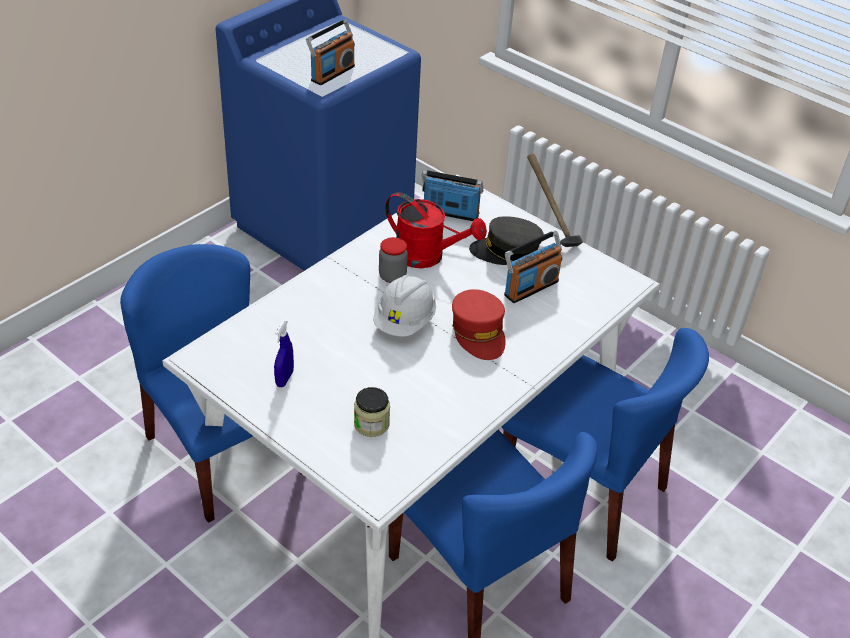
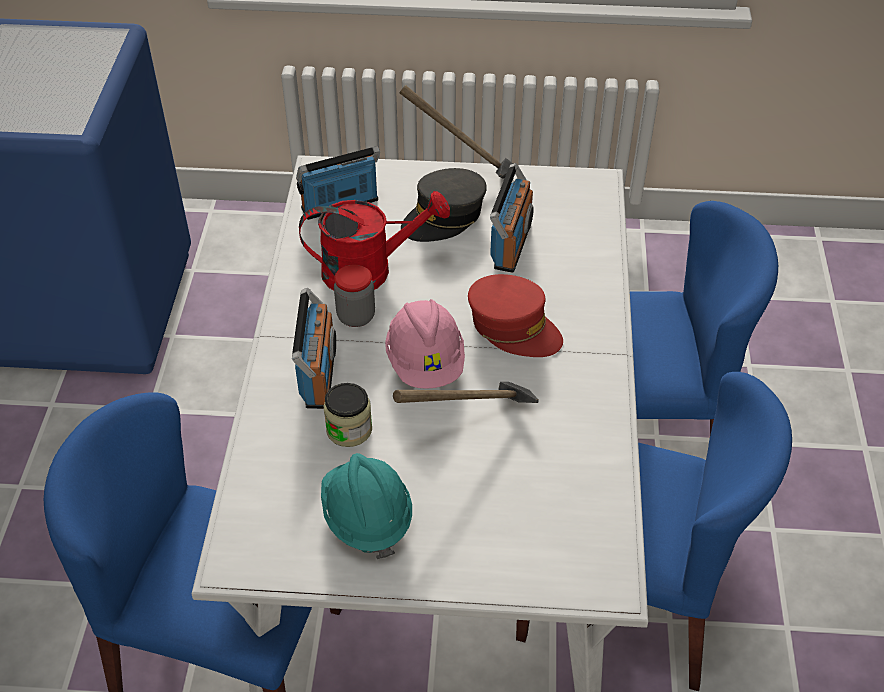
camera: 35 degrees left, 5 degrees up
(284, 379) = (366, 517): blue spray bottle -> turquoise hard hat
(332, 73) = (62, 98): radio -> radio (319, 375)
(371, 424) = (517, 506): jar -> jar (349, 429)
(392, 368) = (470, 426): none -> hammer
(405, 322) = (426, 362): white hard hat -> pink hard hat

